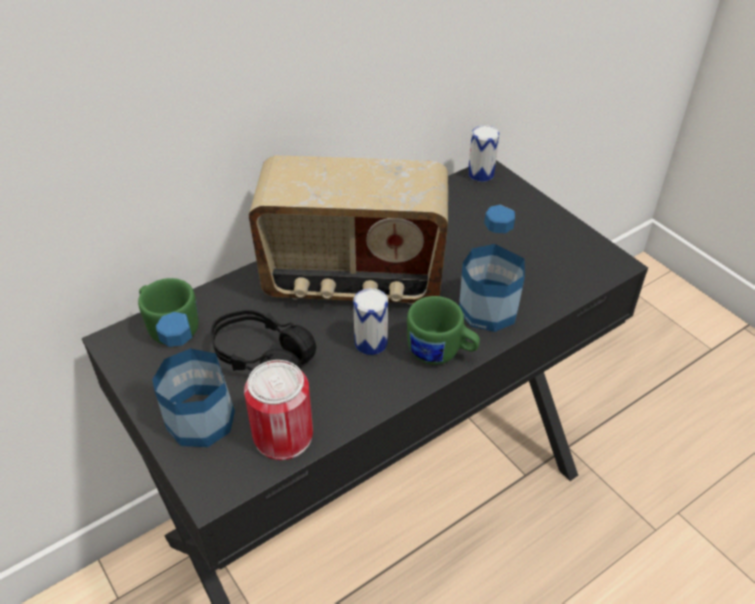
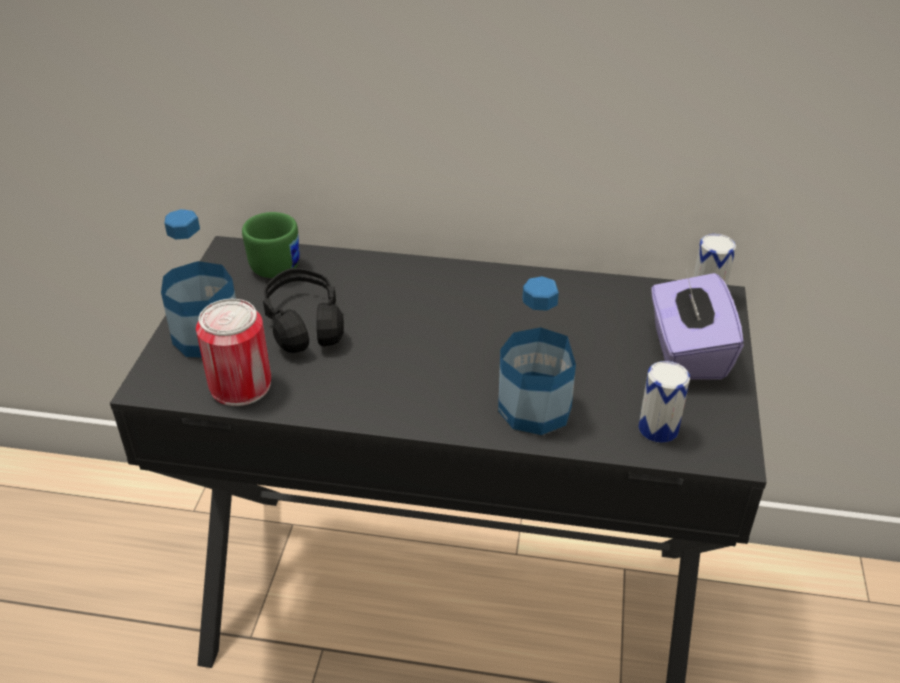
camera: 45 degrees right, 5 degrees down
(353, 281) = (452, 313): radio -> none
(371, 343) = (396, 367): can -> can (658, 429)
(441, 353) = (440, 413): green mug -> none
(517, 217) = (687, 352): none -> purple tissue box

